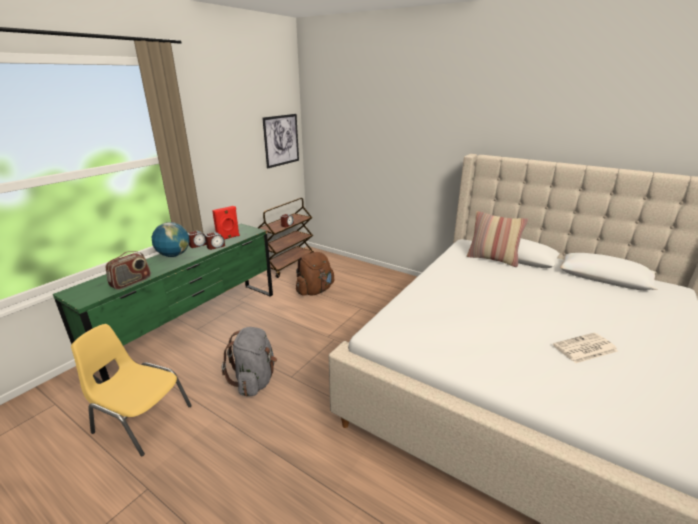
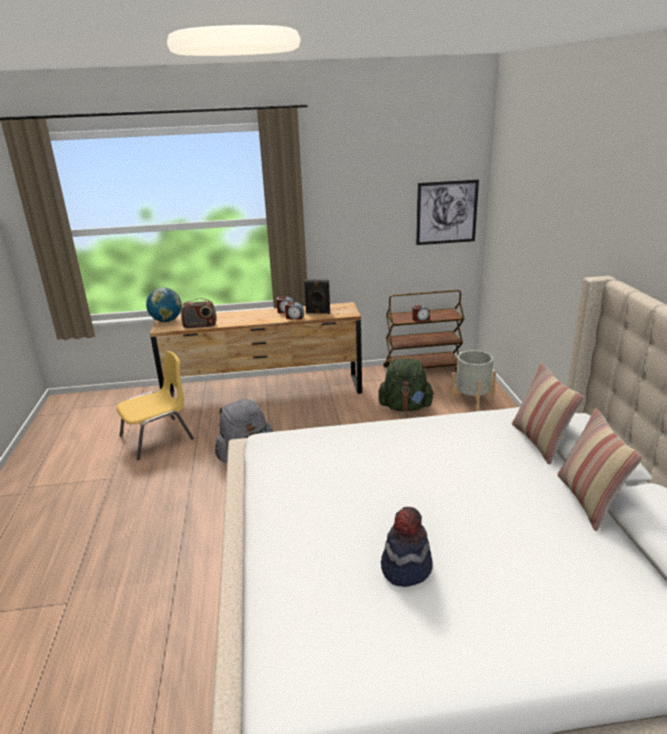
camera: 50 degrees right, 0 degrees up
(141, 419) = (158, 437): yellow chair -> yellow chair turned 75 degrees clockwise
(174, 255) = (256, 314): globe -> globe (166, 320)
(192, 329) = (264, 393): green dresser -> brown dresser
(228, 238) = (317, 313): red speaker -> black speaker
(315, 291) = (405, 407): brown backpack -> green backpack
(344, 270) = (472, 399): none -> grey planter
(557, 274) = (588, 500): none -> pillow
(584, 348) = (405, 567): newspaper -> hat

